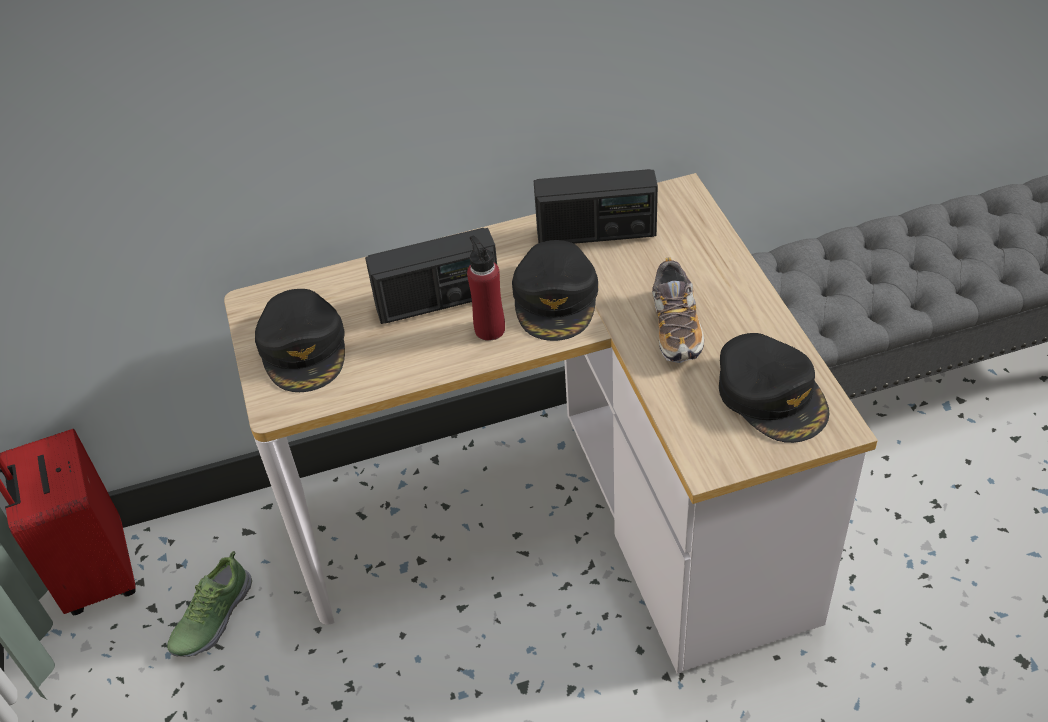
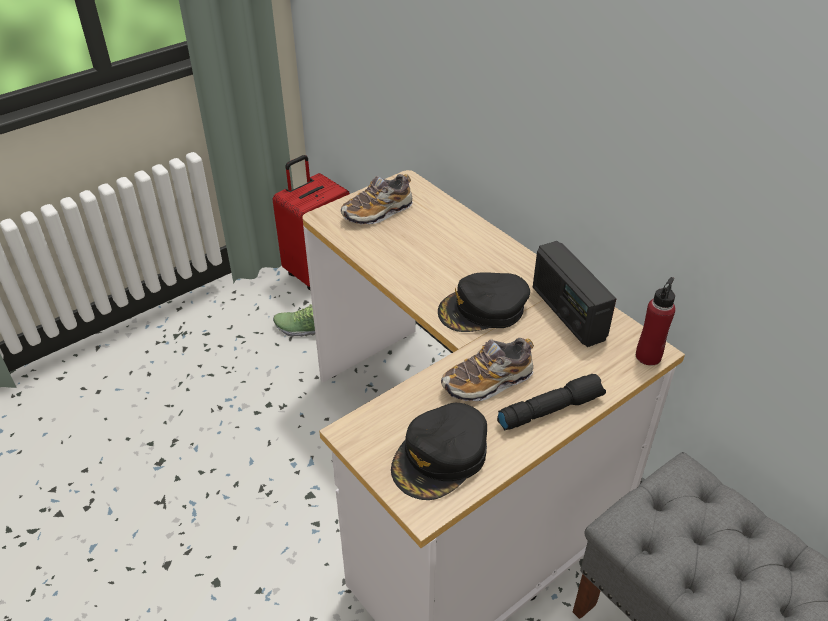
camera: 65 degrees right, 5 degrees down
(304, 348) = (377, 212): black cap -> shoe
(438, 301) = (449, 254): radio -> none
(489, 329) = (435, 285): red bottle -> red bottle (648, 356)
(734, 291) = (550, 409): none -> black flashlight

